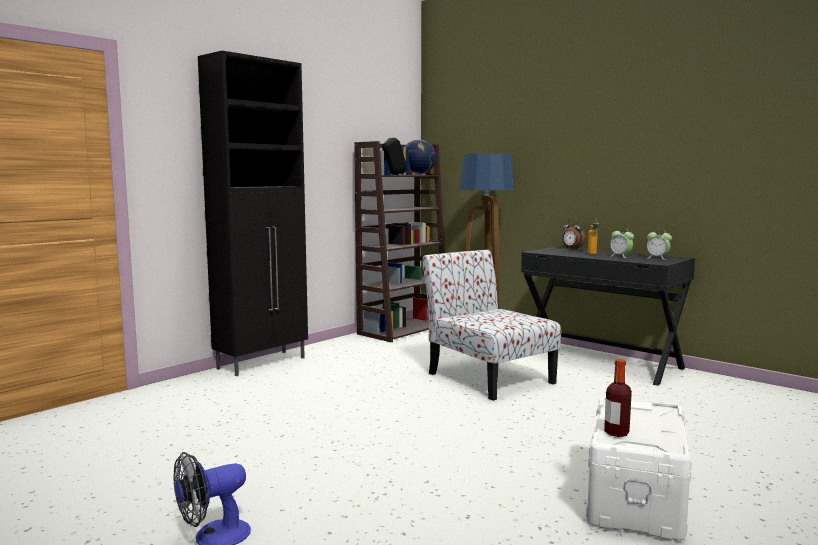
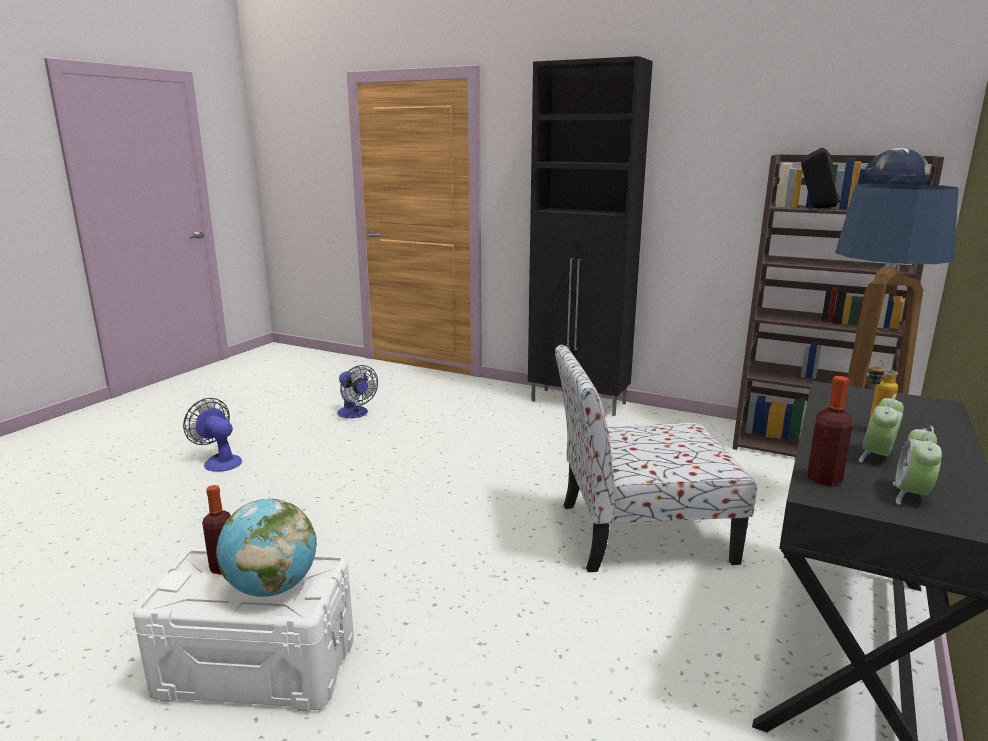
camera: 75 degrees right, 10 degrees up
(159, 449) = (355, 414): none -> fan
(488, 377) = (640, 533): chair -> chair turned 135 degrees counterclockwise
(572, 248) = (941, 414): alarm clock -> none
(641, 418) = (272, 587): none -> globe
(645, 261) = (824, 479): none -> bottle

